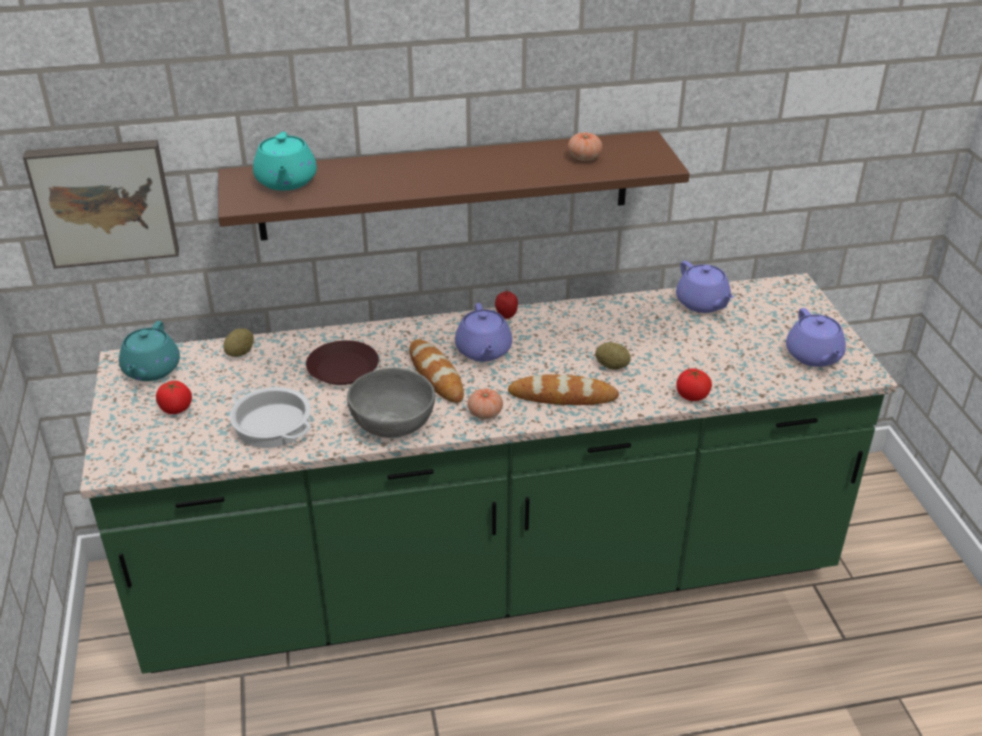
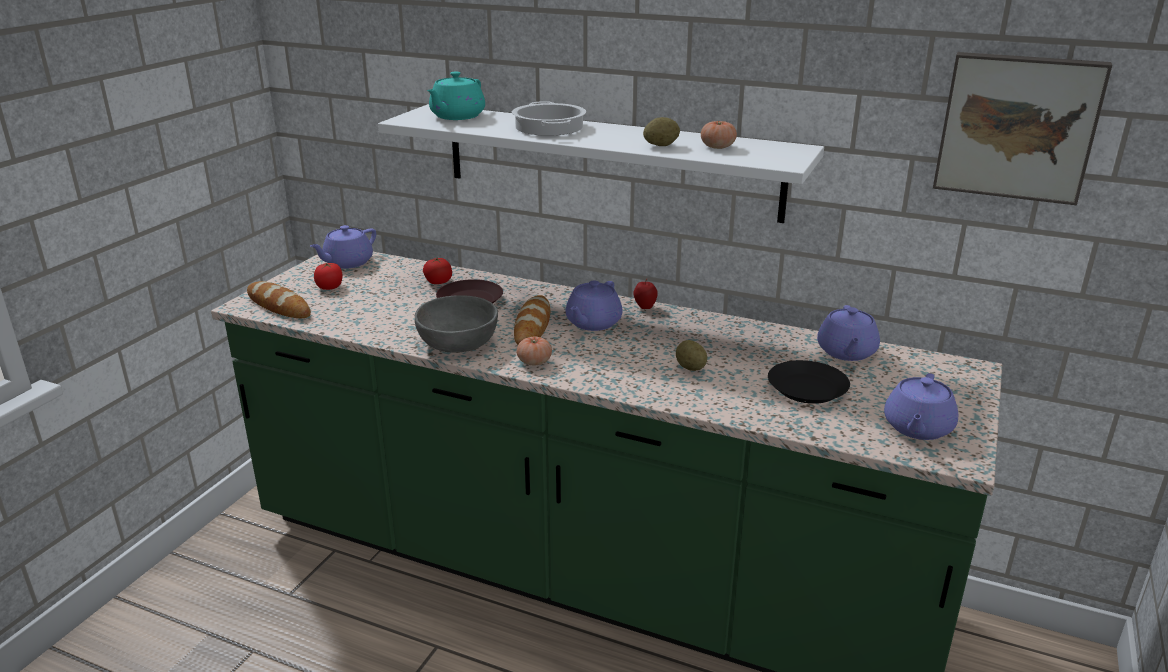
camera: 35 degrees right, 10 degrees down
(105, 201) = (349, 116): picture -> picture (1017, 126)
(151, 370) = (347, 263): turquoise teapot -> purple teapot
(240, 353) = (415, 270): potato -> potato (661, 146)
(271, 425) = (373, 316): cooking pot -> cooking pot (548, 127)
(446, 185) = (609, 161): brown shelf -> white shelf
(563, 396) = (616, 373): bread -> bread (278, 305)
(692, 396) = (738, 413): tomato -> tomato (438, 282)
(712, 351) = (806, 388): none -> black plate

